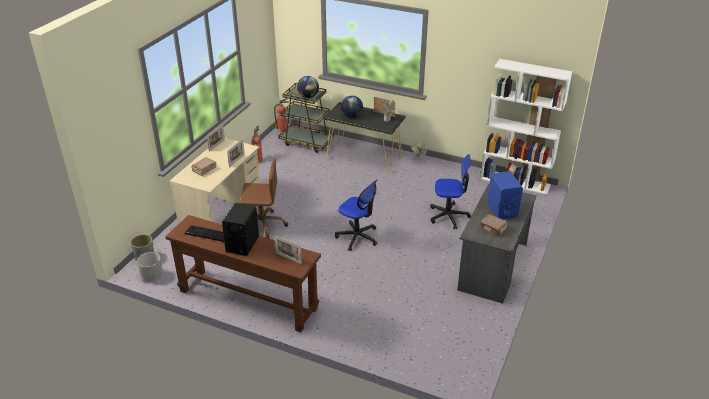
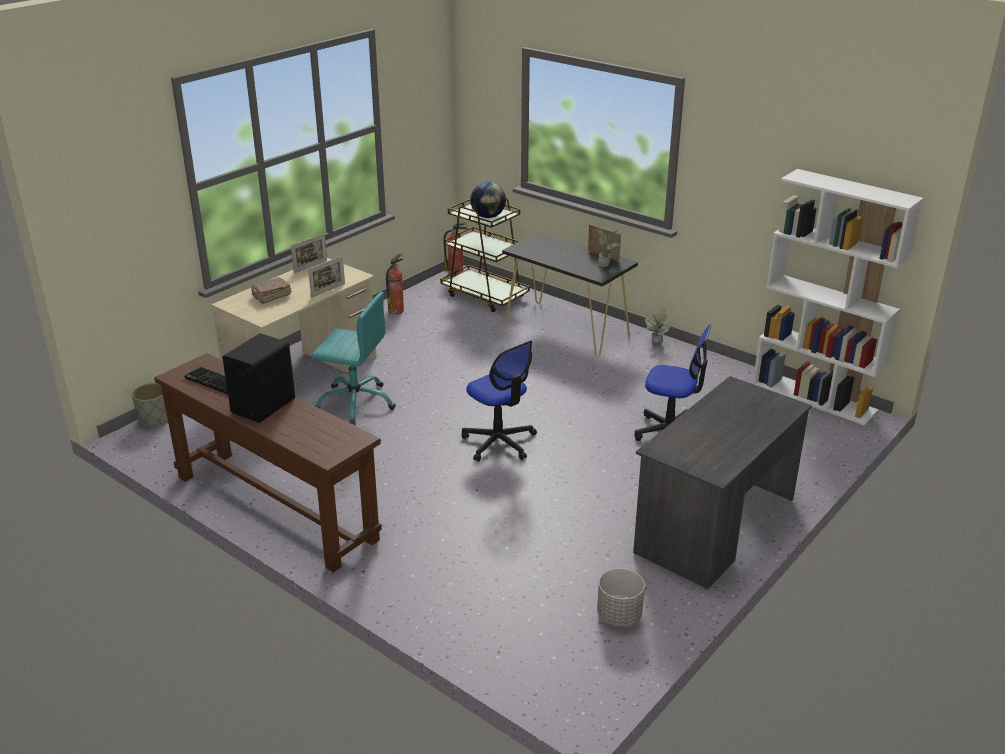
camera: 15 degrees right, 5 degrees down
(152, 275) = (150, 448): grey planter -> grey planter (618, 616)
(263, 225) = (355, 403): brown office chair -> turquoise office chair
(288, 258) = (323, 437): picture frame -> none
(351, 116) = (548, 253): globe -> none
(493, 229) = (704, 446): brown book -> none
(502, 210) = (735, 419): blue speaker -> none

